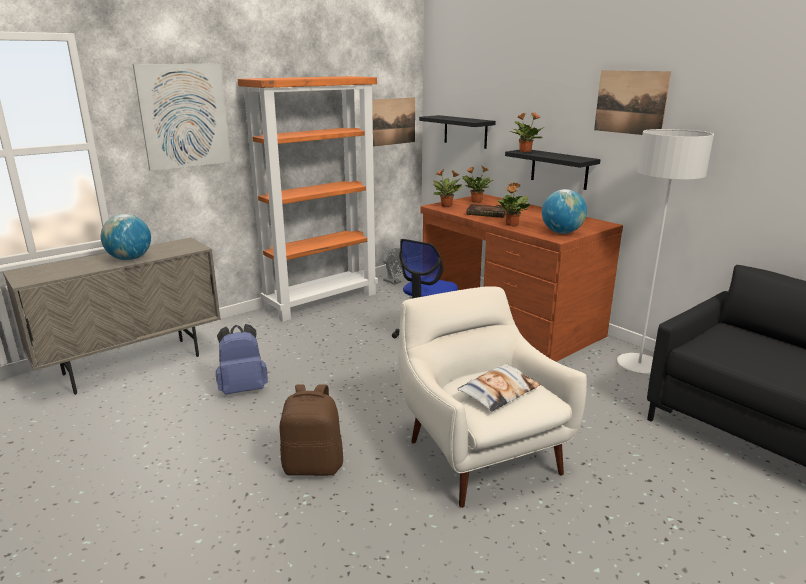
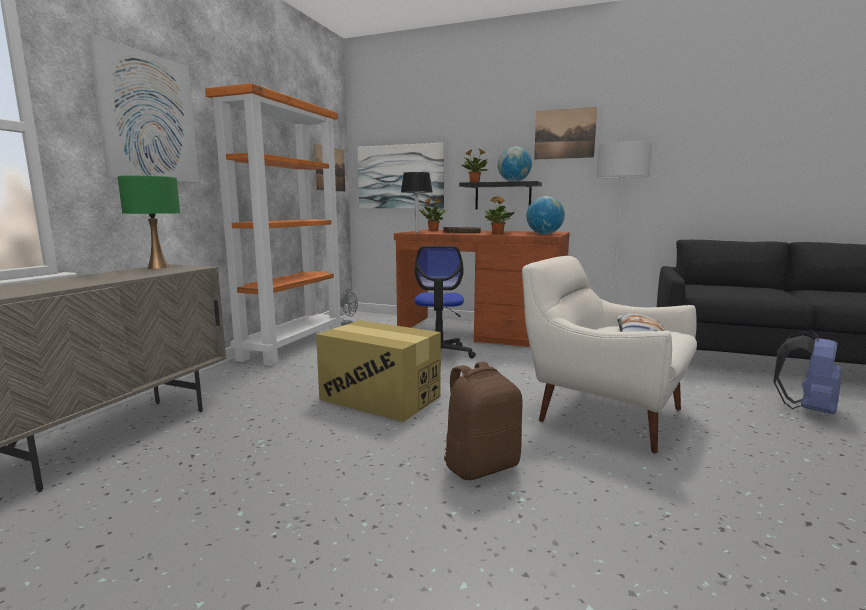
camera: 30 degrees left, 10 degrees down
(130, 259) = (115, 277): globe -> globe (514, 181)
(175, 244) = (158, 267): none -> green table lamp
(243, 388) = (302, 425): blue backpack -> blue backpack (807, 409)
(321, 378) = (380, 398): none -> cardboard box
(447, 206) = (417, 232): potted plant -> black table lamp
(465, 131) = (400, 177): black shelf -> picture

